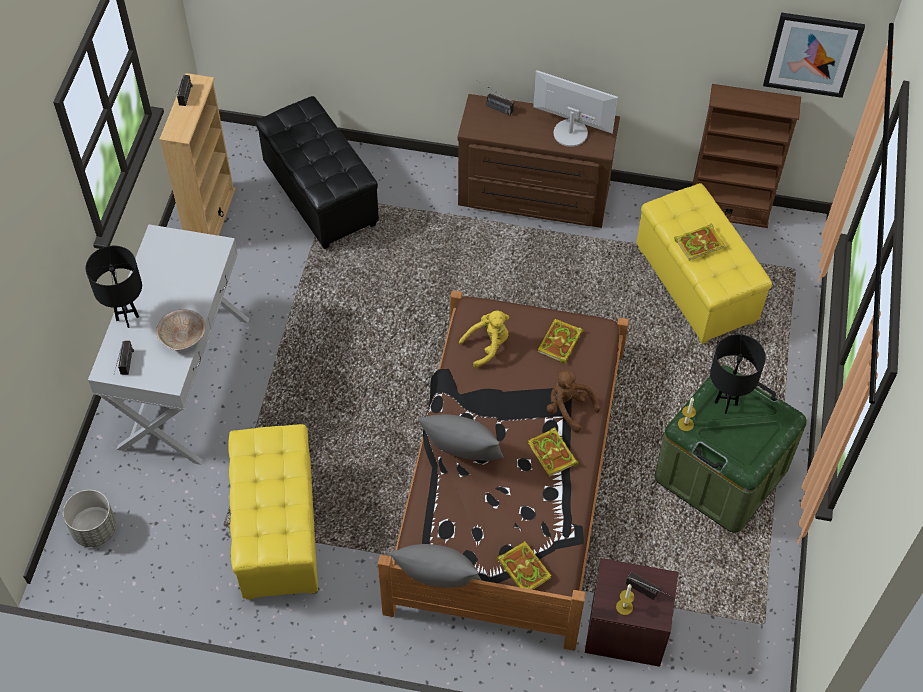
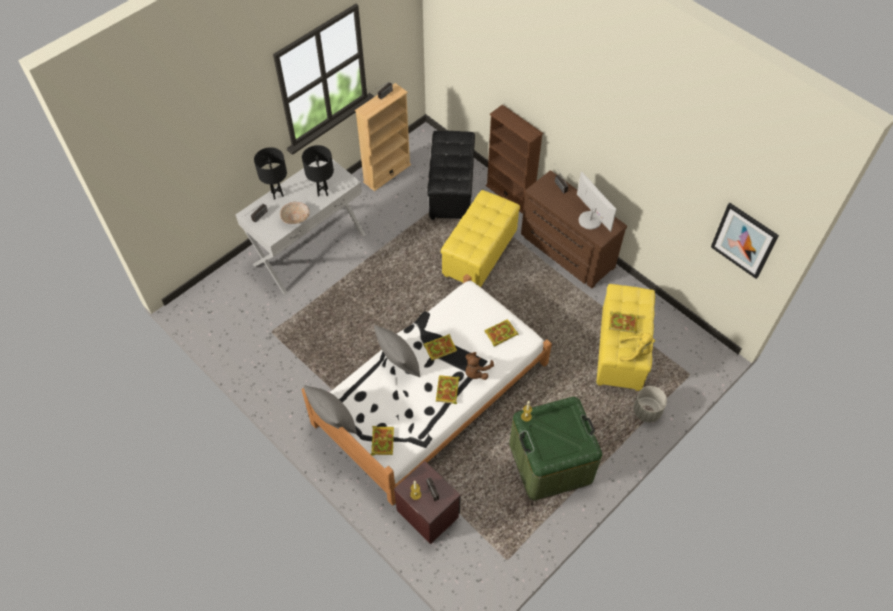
camera: 35 degrees right, 0 degrees up
(94, 529) = (212, 297): grey planter -> grey planter (646, 411)
(277, 531) = (294, 350): yellow ottoman -> yellow ottoman (479, 254)
(487, 345) = (460, 313): yellow plush toy -> yellow plush toy (636, 352)
(499, 404) = (440, 347): none -> book
(509, 477) = (432, 393): brown bed -> white bed
(568, 409) = (476, 372): brown plush toy -> brown plush toy turned 135 degrees counterclockwise
(725, 403) = (559, 419): black table lamp -> black table lamp (323, 192)
(727, 211) = (675, 319): brown bookcase -> brown bookcase (510, 195)

